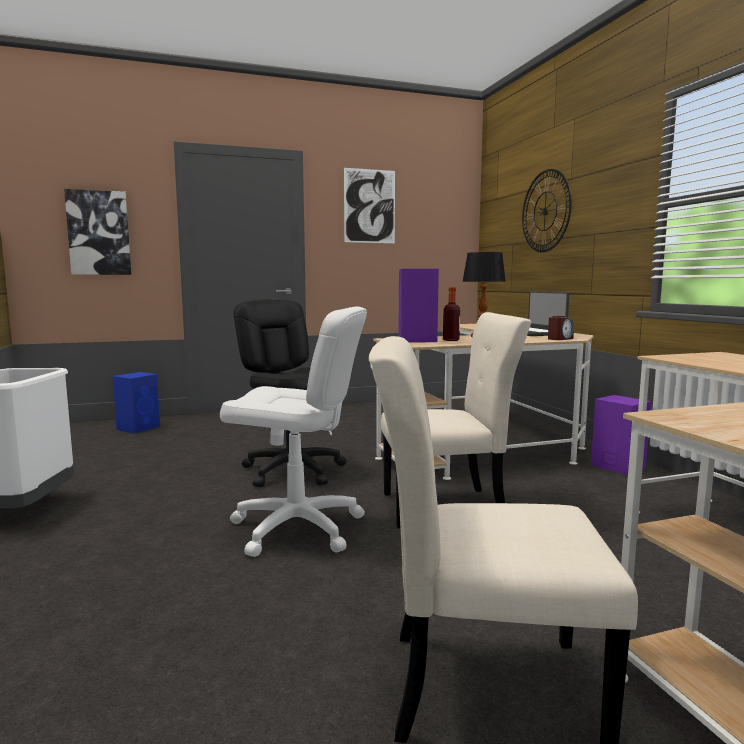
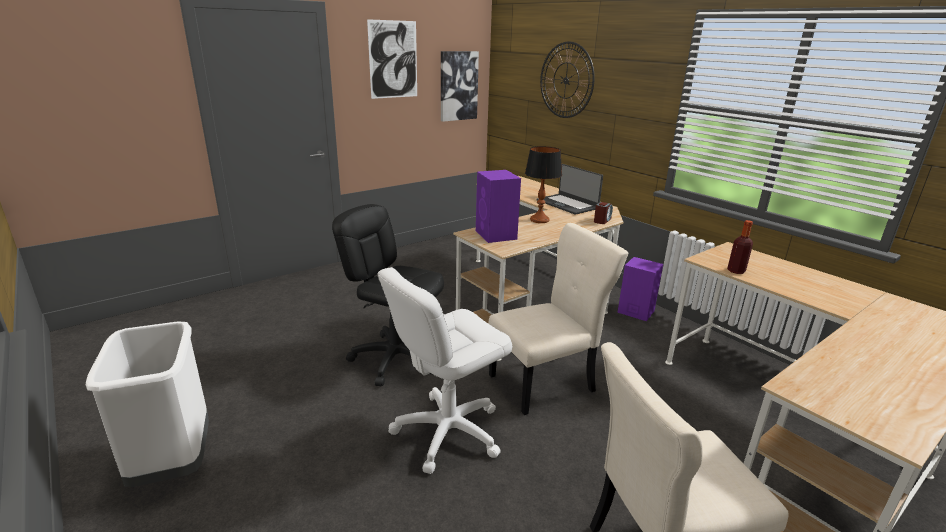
camera: 20 degrees left, 15 degrees up
(99, 233) = (103, 110): picture -> picture (458, 86)
(139, 428) = (196, 317): blue speaker -> none
(297, 528) = (447, 431): white office chair -> white office chair turned 150 degrees clockwise
(451, 340) = (523, 232): bottle -> bottle (736, 271)

